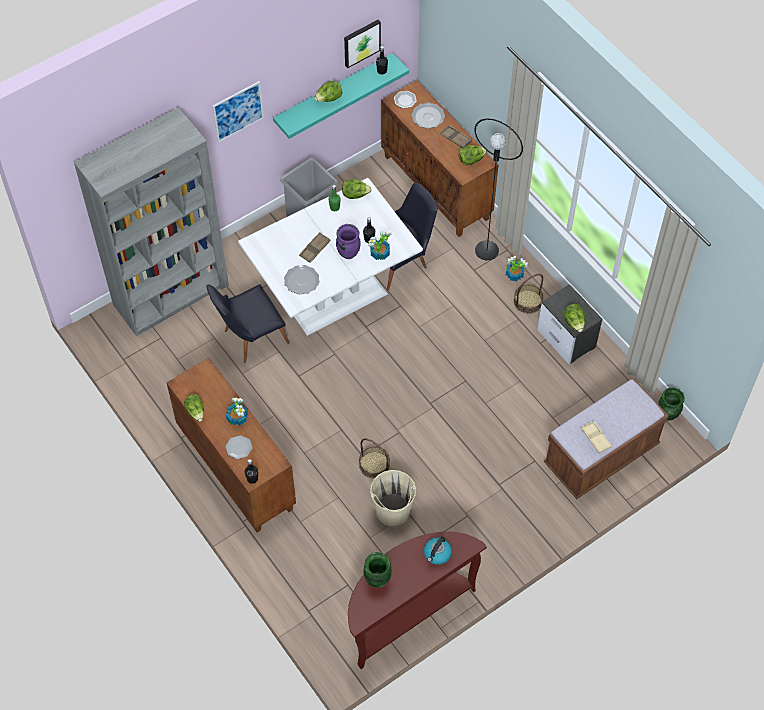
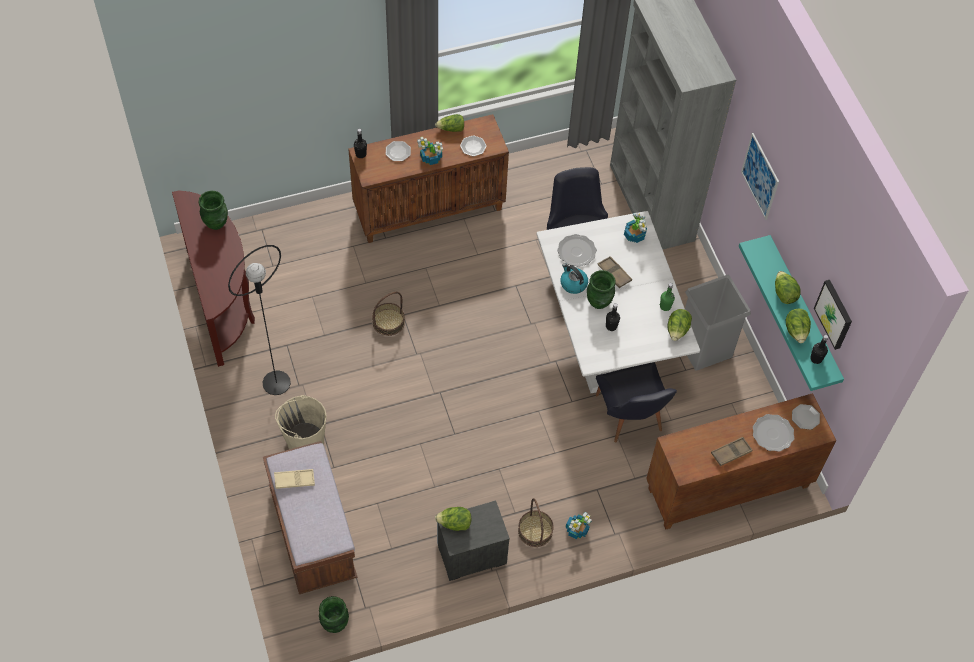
camera: 105 degrees right, 0 degrees up
(212, 387) = (473, 146): none -> plate
(348, 253) = (599, 302): purple vase -> green vase
(379, 253) = (589, 330): potted plant -> potted plant (634, 235)
(392, 510) = (332, 323): beige bucket -> beige bucket (305, 440)
(437, 554) = (218, 277): kettle -> kettle (573, 284)
(471, 160) = (693, 459): lettuce -> lettuce (796, 331)
(487, 250) = (620, 512): black floor lamp -> black floor lamp (276, 383)

